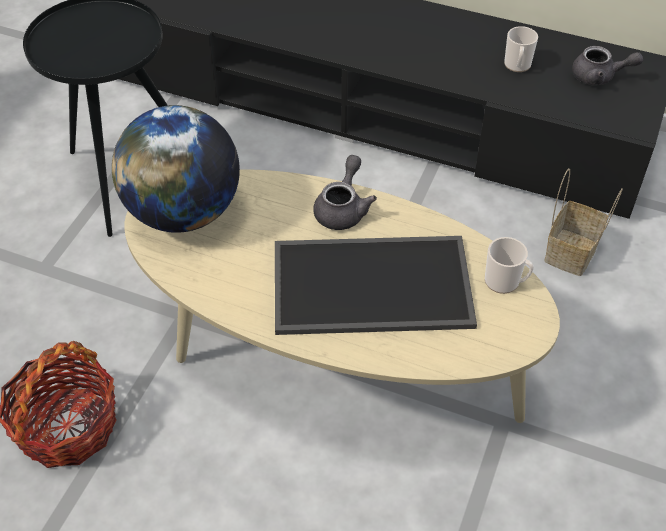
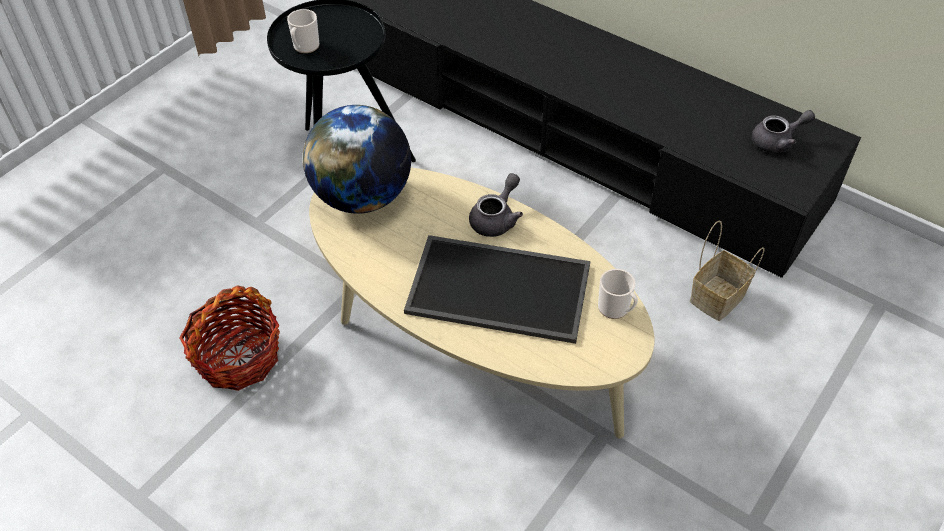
camera: 15 degrees right, 0 degrees up
(517, 66) = (703, 119): mug -> mug (304, 47)
(599, 77) = (777, 141): grey teapot -> grey teapot turned 45 degrees counterclockwise

